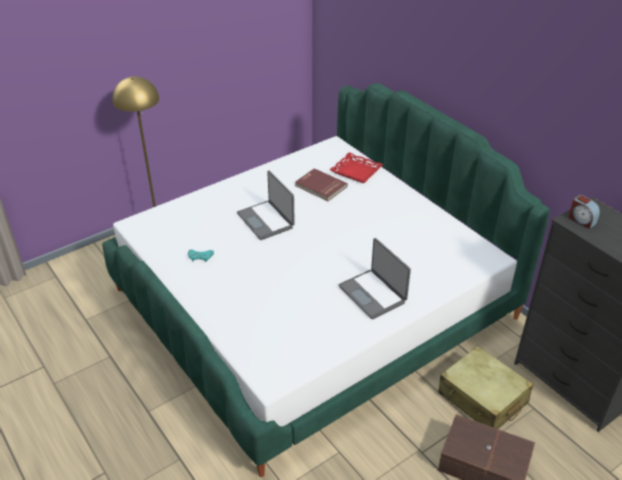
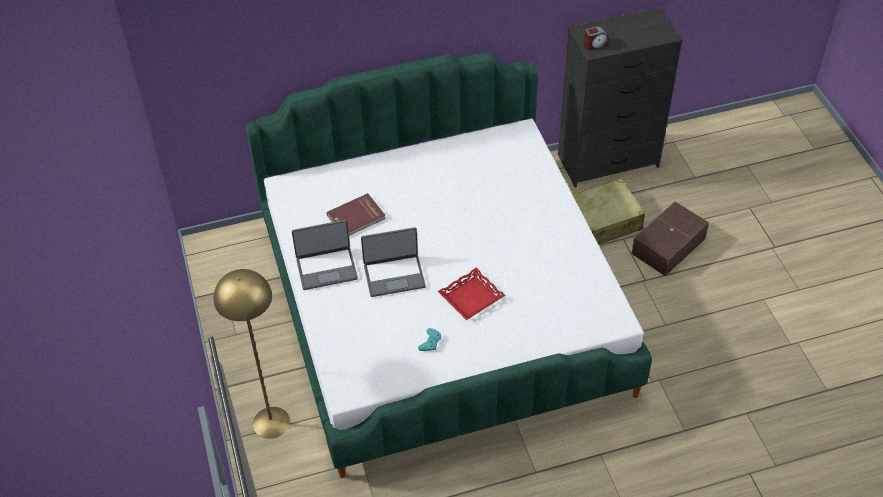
camera: 70 degrees left, 10 degrees up
(356, 171) = (344, 182): red tray -> red tray (471, 297)
(373, 294) = (538, 224): laptop -> laptop (326, 268)

